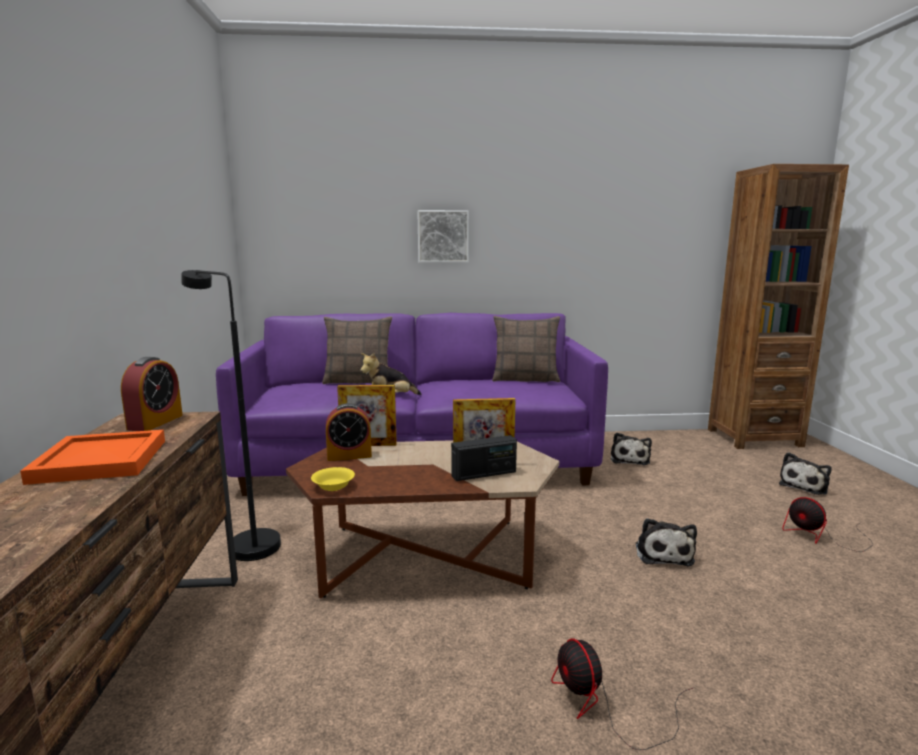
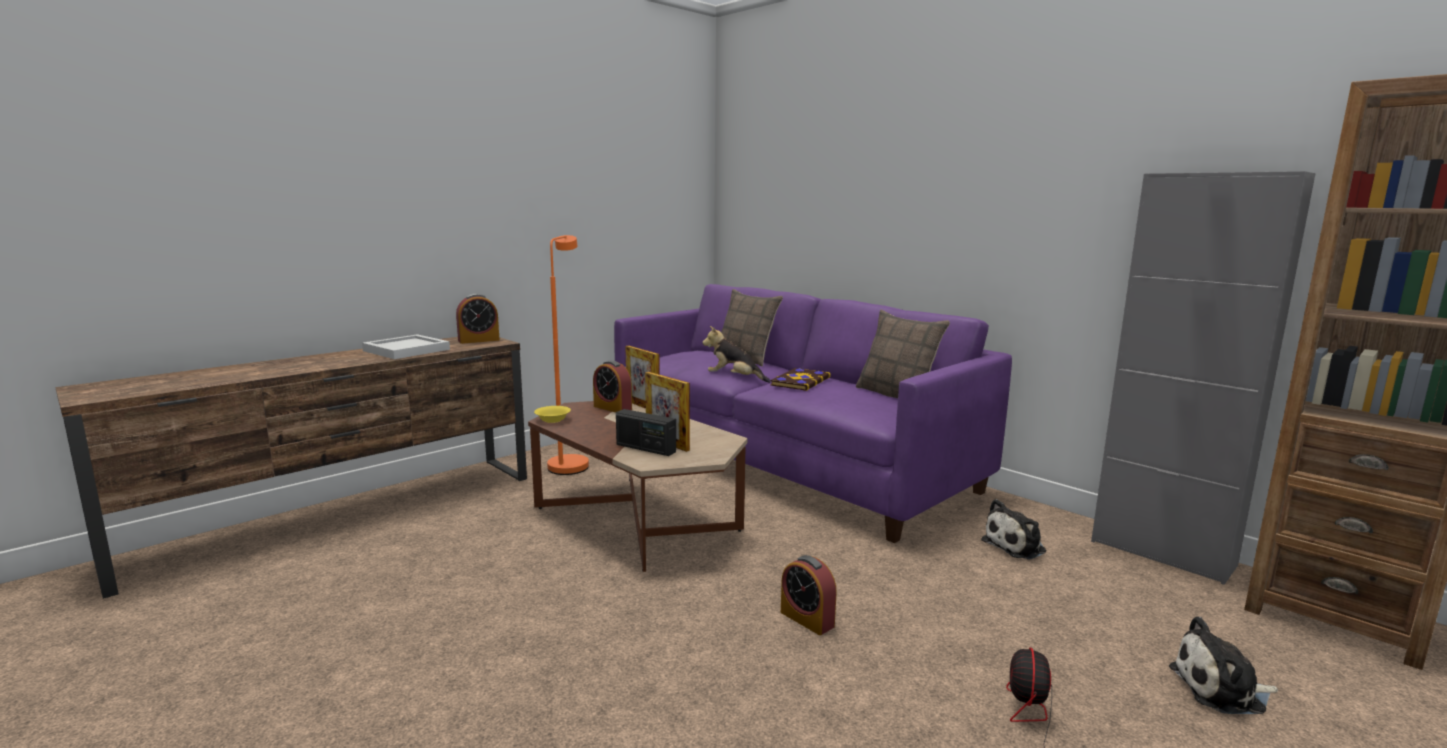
camera: 50 degrees right, 0 degrees up
(99, 460) = (407, 350): orange tray -> white tray
(246, 543) = (569, 463): black floor lamp -> orange floor lamp
(443, 236) = (879, 209): picture -> none
(454, 386) = (799, 381): none -> book
(605, 706) = (524, 646): fan -> none
(663, 553) = (807, 619): plush toy -> alarm clock
(670, 436) = (1162, 553): none -> grey cabinet

